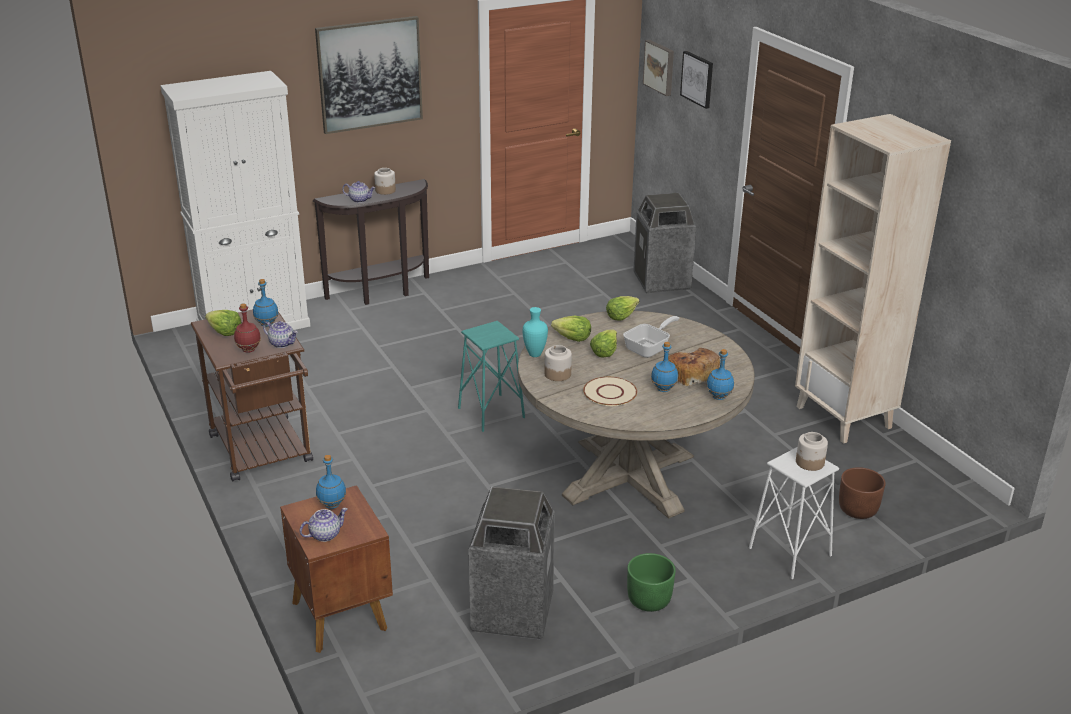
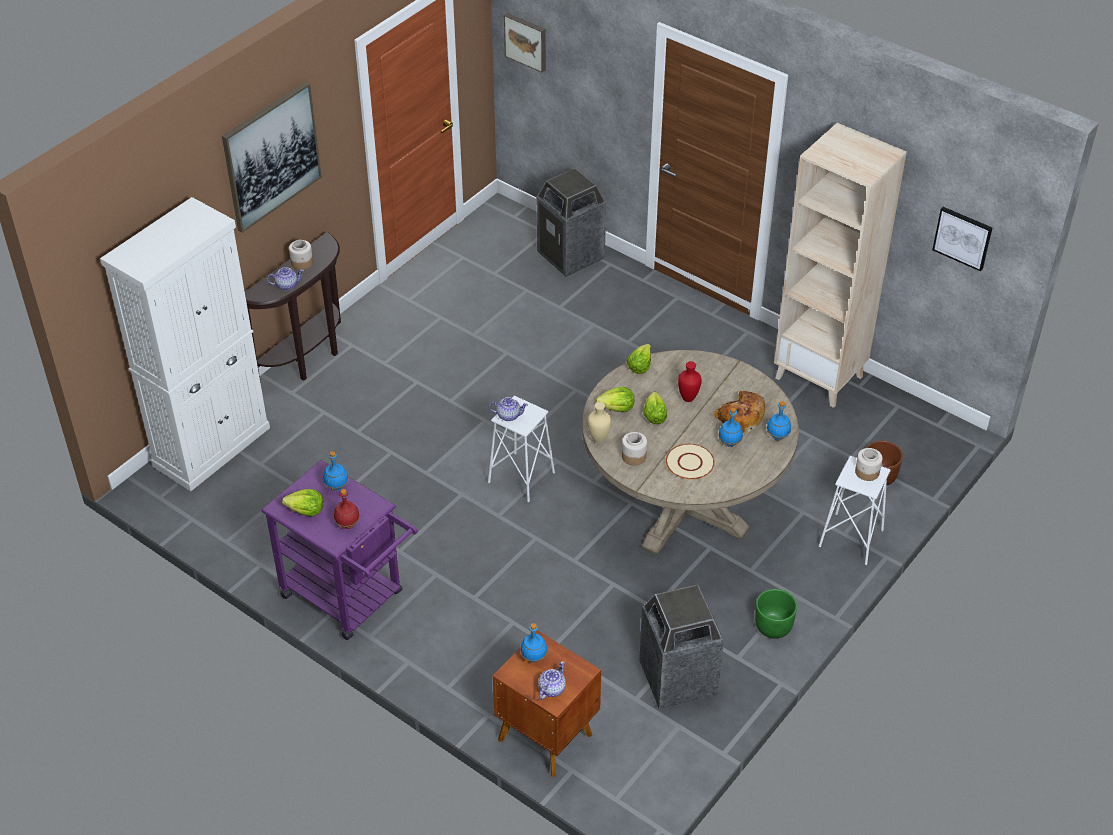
camera: 25 degrees left, 15 degrees up
(264, 453) = (350, 598): brown cart -> purple cart
(282, 343) = (371, 506): teapot -> teapot (508, 415)
(491, 413) = (521, 477): turquoise stool -> white stool
(534, 354) = (598, 439): turquoise vase -> beige vase
(650, 348) = (689, 398): frying pan -> red vase
(697, 79) = (583, 60): picture -> picture (963, 237)

